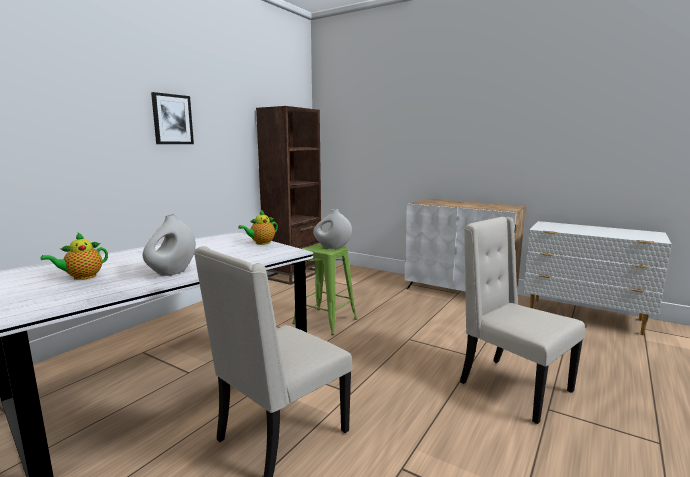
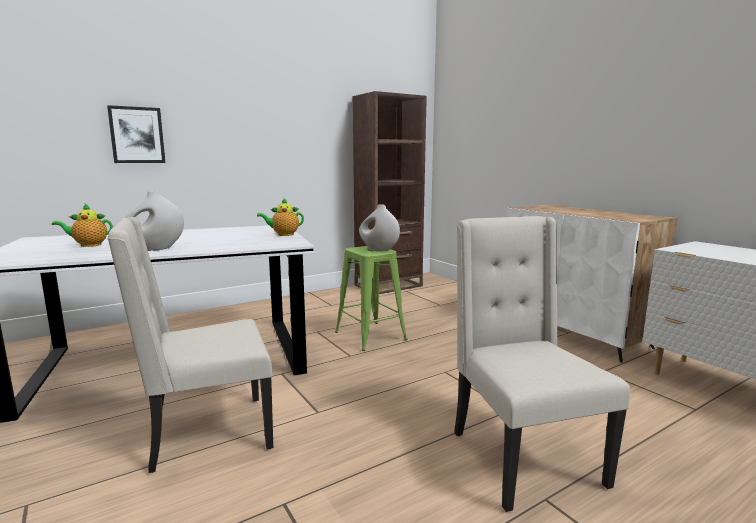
camera: 25 degrees right, 0 degrees up
(172, 119) = (249, 108): picture -> picture (137, 135)

